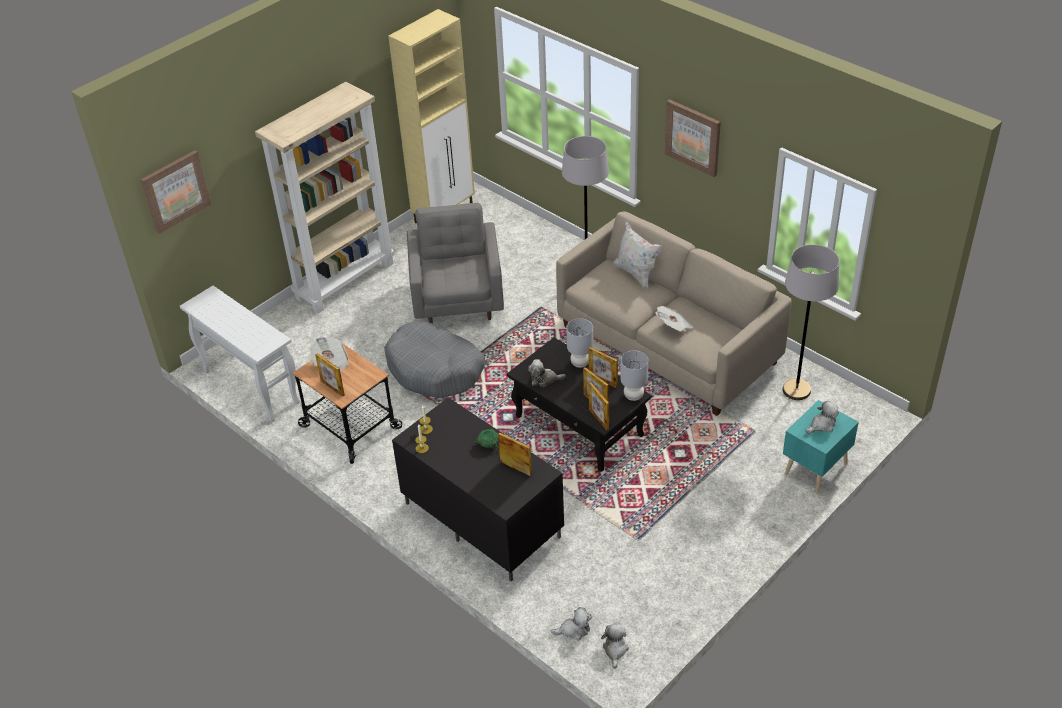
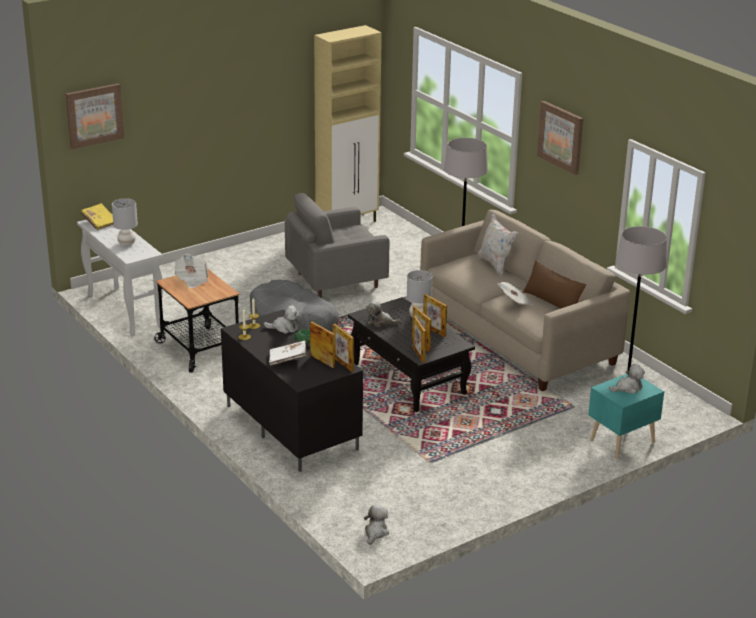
camera: 10 degrees right, 15 degrees down
(205, 302) = (99, 222): none -> yellow book
(332, 388) = (186, 295): picture frame -> picture frame (343, 364)
(345, 280) = (238, 254): beige bookcase -> none
(458, 299) = (335, 280): grey armchair -> grey armchair turned 120 degrees counterclockwise
(479, 472) = (288, 359): none -> white book
(574, 630) = (343, 513): plush toy -> plush toy (284, 328)
(634, 396) = (458, 344): grey table lamp -> grey table lamp (127, 243)
(710, 317) = (552, 302): none -> brown pillow

